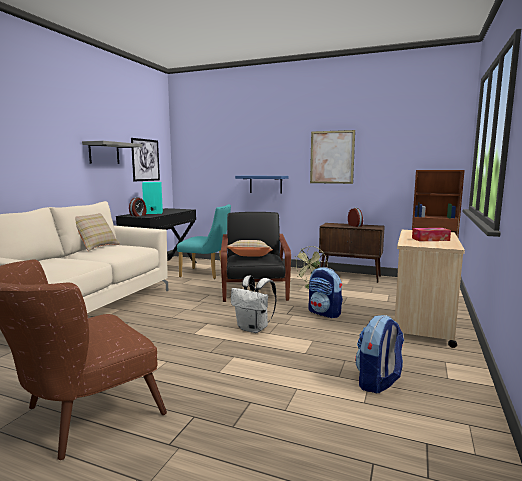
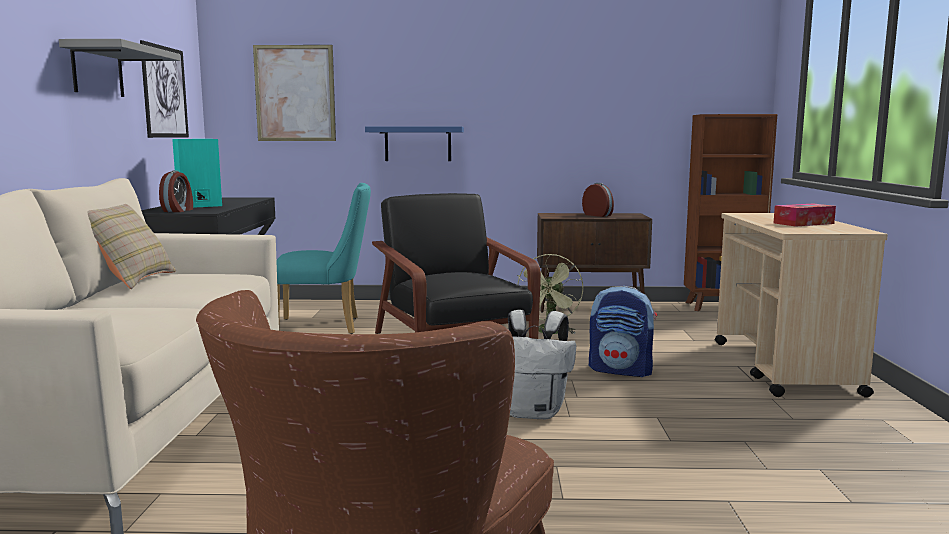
camera: 20 degrees left, 0 degrees up
(250, 257) = (458, 280): beige pillow -> none
(332, 157) = (546, 92): picture -> picture (295, 93)
(378, 382) = (833, 467): backpack -> none

